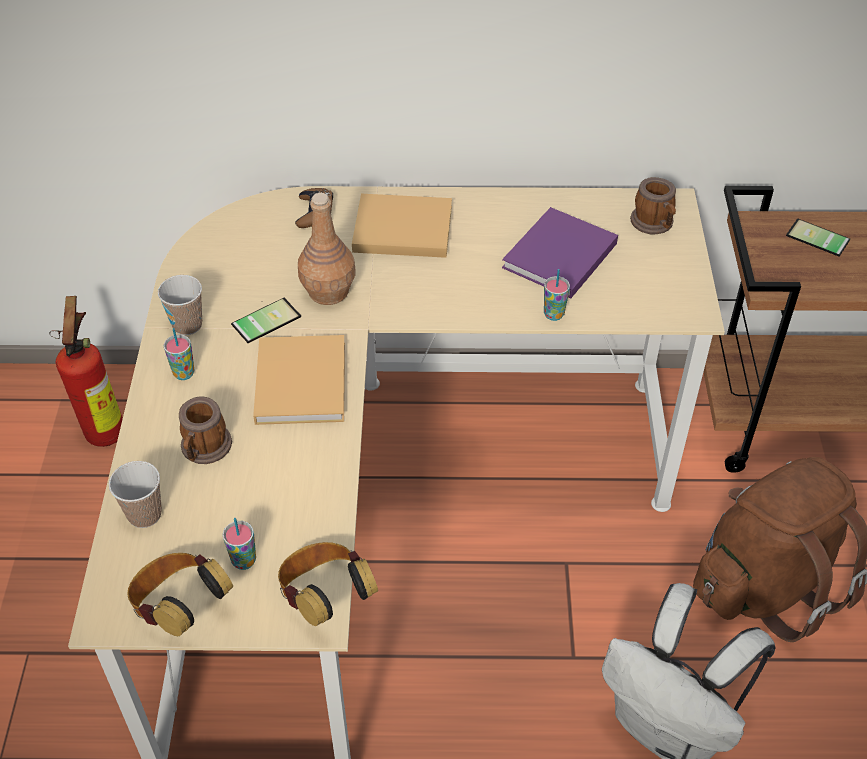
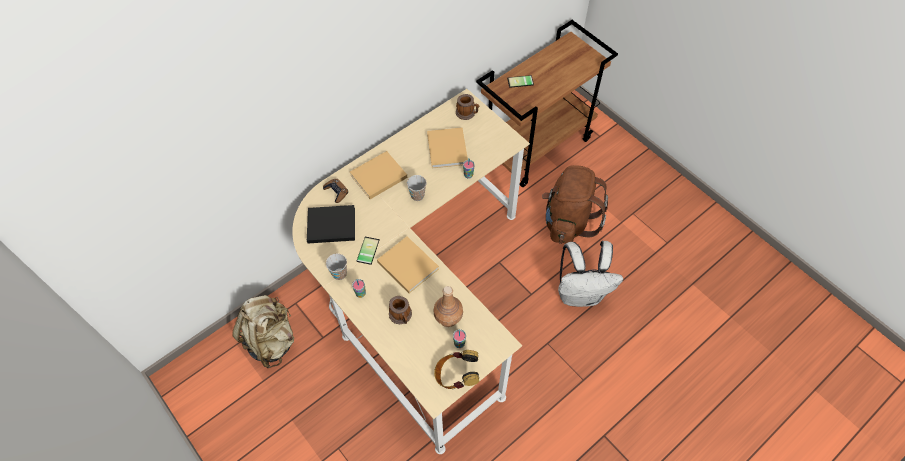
camera: 40 degrees left, 10 degrees up
(107, 428) = (271, 340): fire extinguisher -> beige backpack
(144, 514) = (407, 355): cup -> cup (417, 195)
(252, 251) = (329, 225): none -> black book
(325, 597) = (498, 334): headphones -> none
(328, 292) = (378, 222): brown bottle -> brown bottle (448, 318)
(558, 257) = (447, 150): purple book -> beige book

